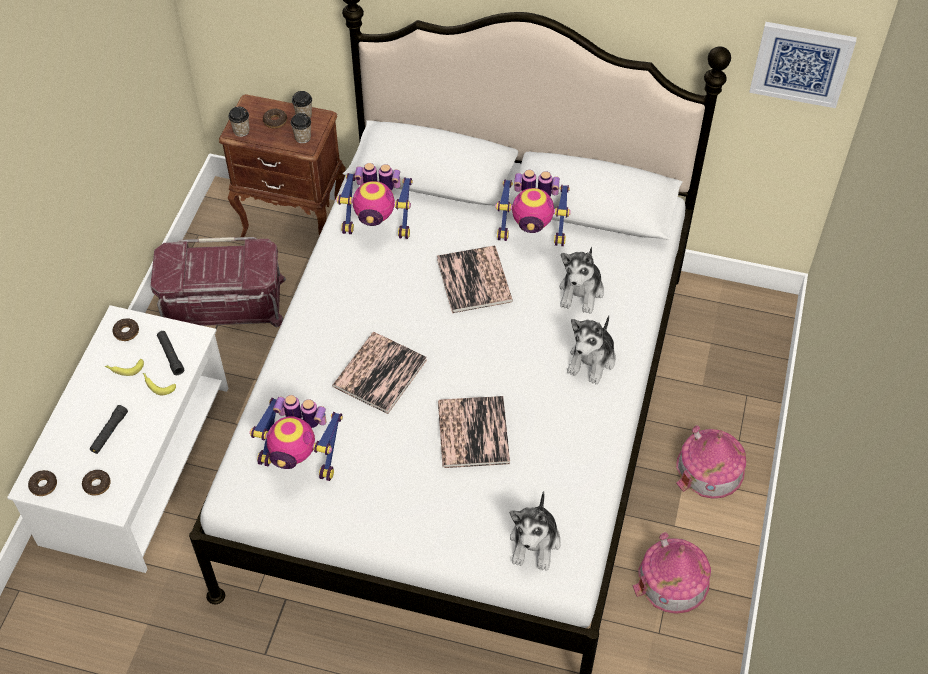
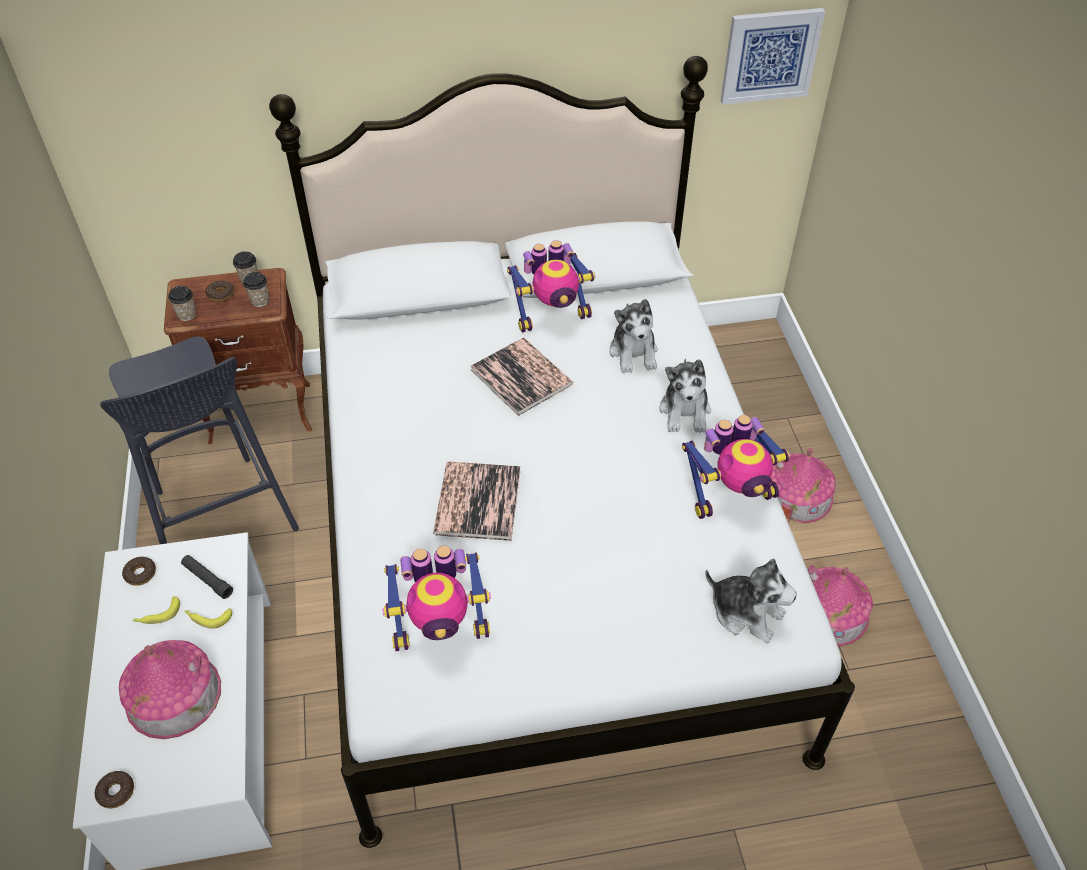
camera: 25 degrees left, 5 degrees down
(97, 485) = (187, 762): donut -> none
(109, 432) = (173, 695): black flashlight -> toy house
(222, 303) = (220, 517): red storage box -> grey stool
(377, 226) = (389, 360): toy robot -> toy robot (731, 495)
(473, 433) = (612, 525): book -> none
(535, 542) = (746, 612): plush toy -> plush toy turned 45 degrees counterclockwise

